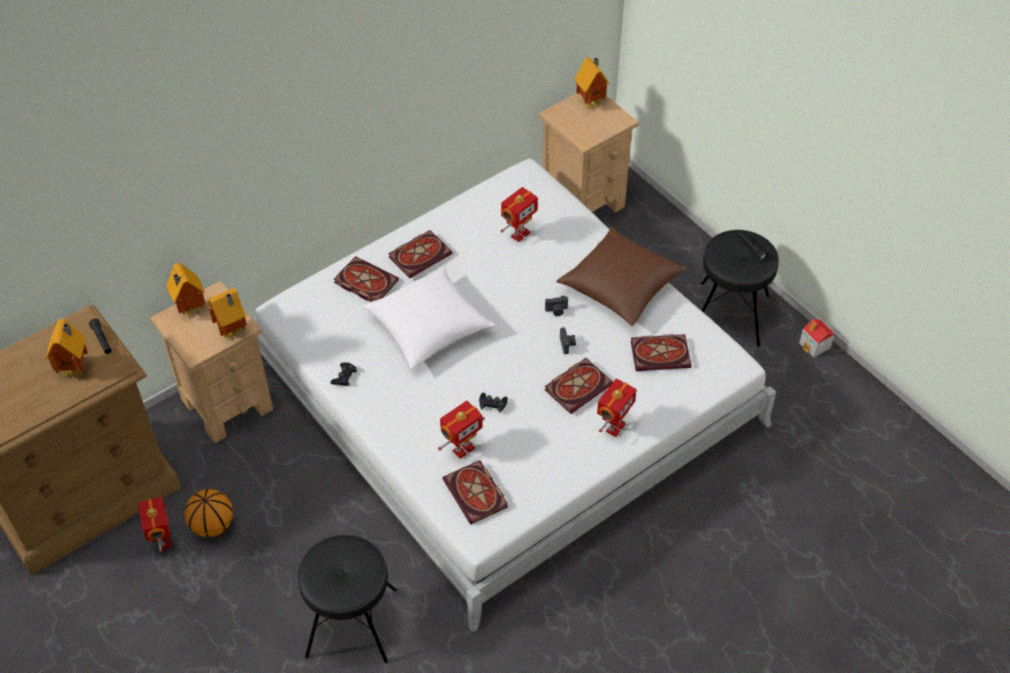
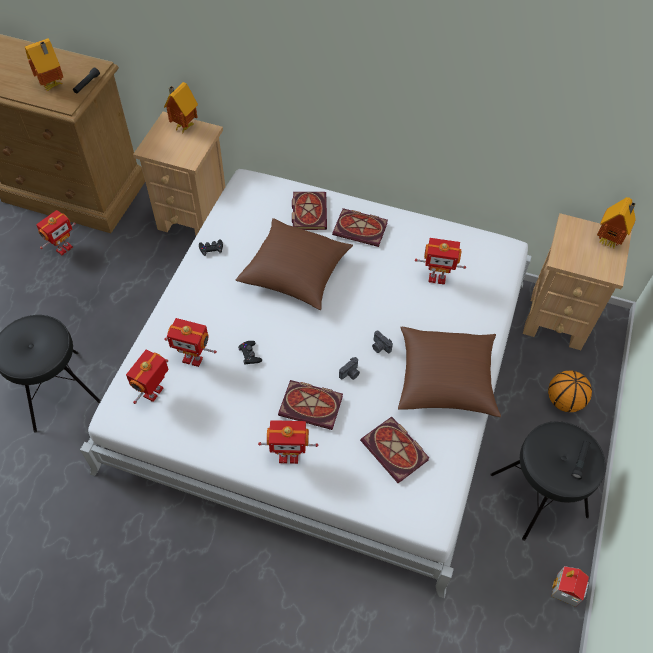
camera: 55 degrees right, 5 degrees up
(212, 524) = (92, 266): basketball -> basketball (564, 400)
(232, 332) = (180, 158): toy house -> none
(428, 327) = (295, 272): white pillow -> brown pillow
(477, 494) = (154, 393): book -> toy robot

